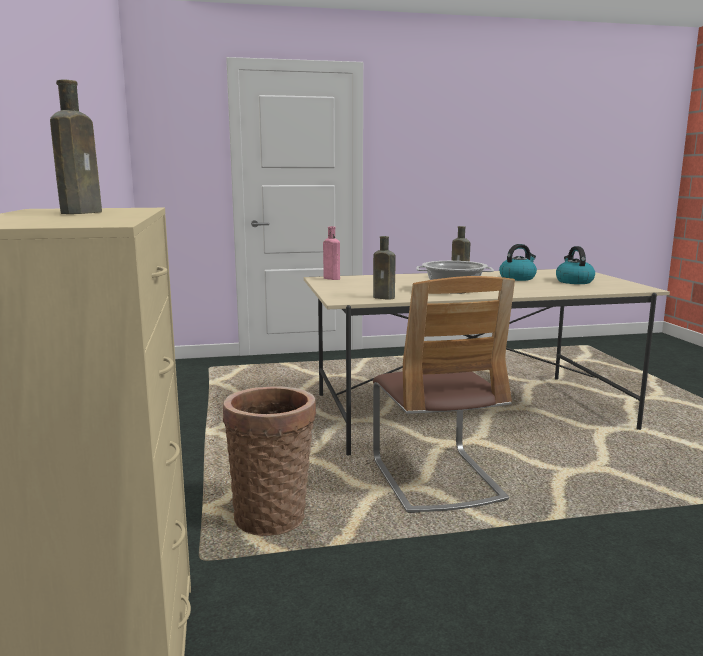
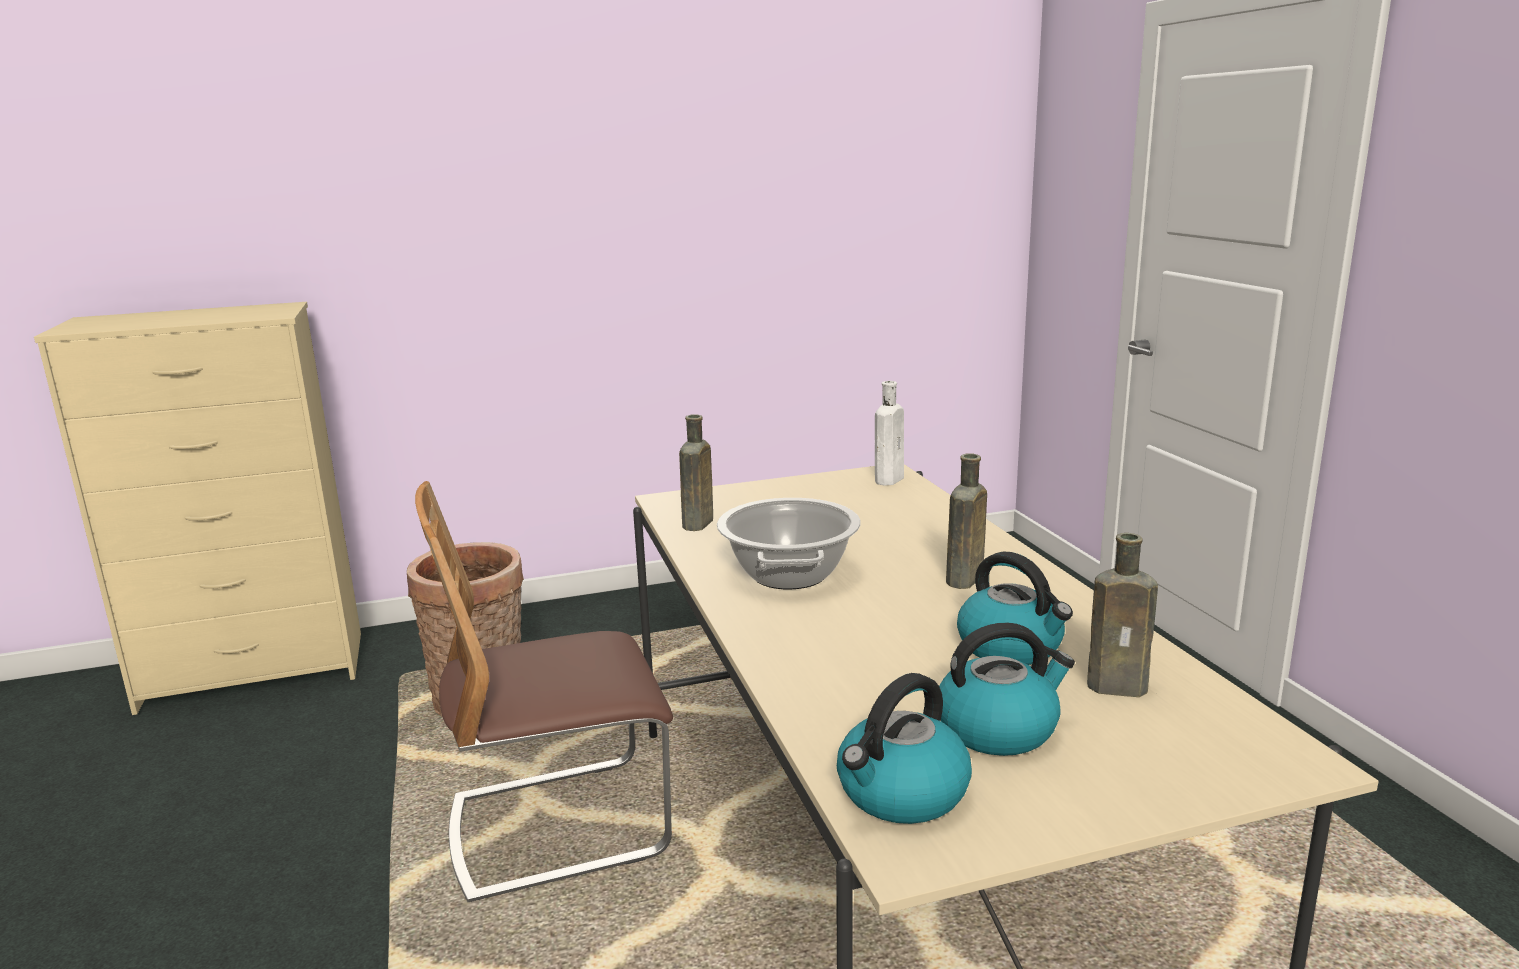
camera: 85 degrees right, 5 degrees up
(83, 212) = (211, 315): brown bottle -> brown bottle (1121, 687)
(330, 278) = (890, 479): pink bottle -> white bottle
(617, 288) = (901, 793): none -> kettle

